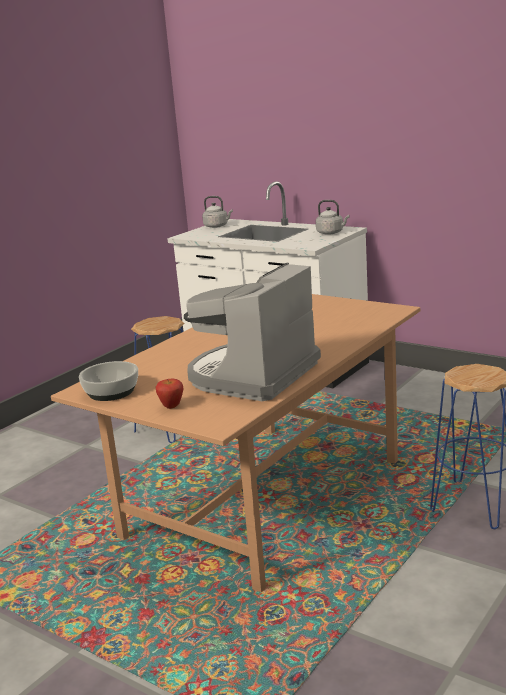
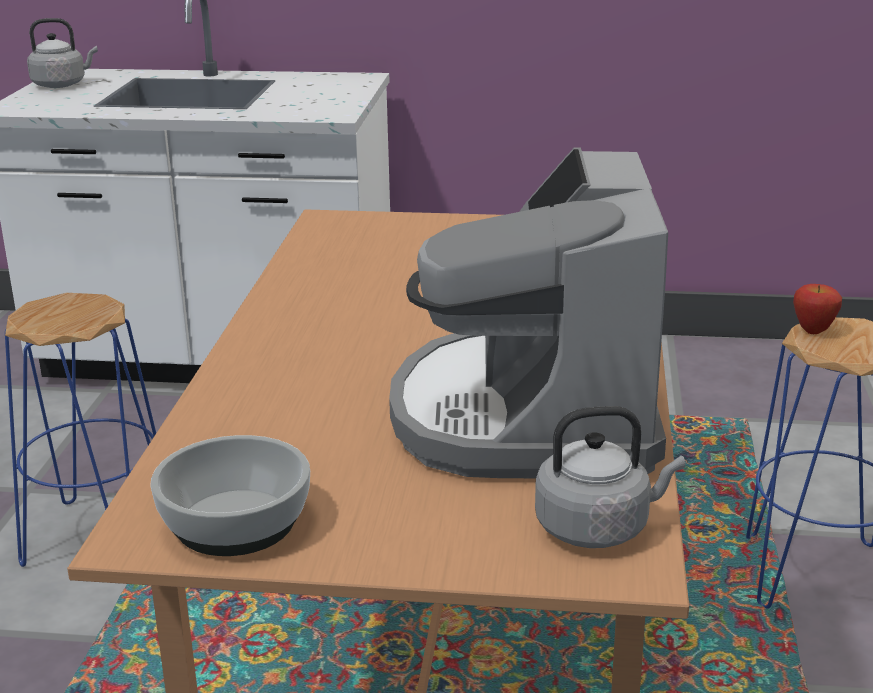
camera: 30 degrees left, 5 degrees up
(171, 407) = (447, 536): apple -> apple (813, 331)
(331, 233) = (335, 86): grey kettle -> grey kettle (598, 528)

